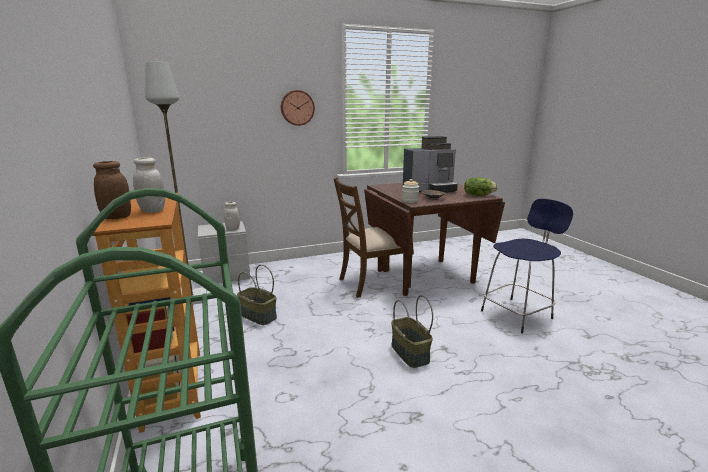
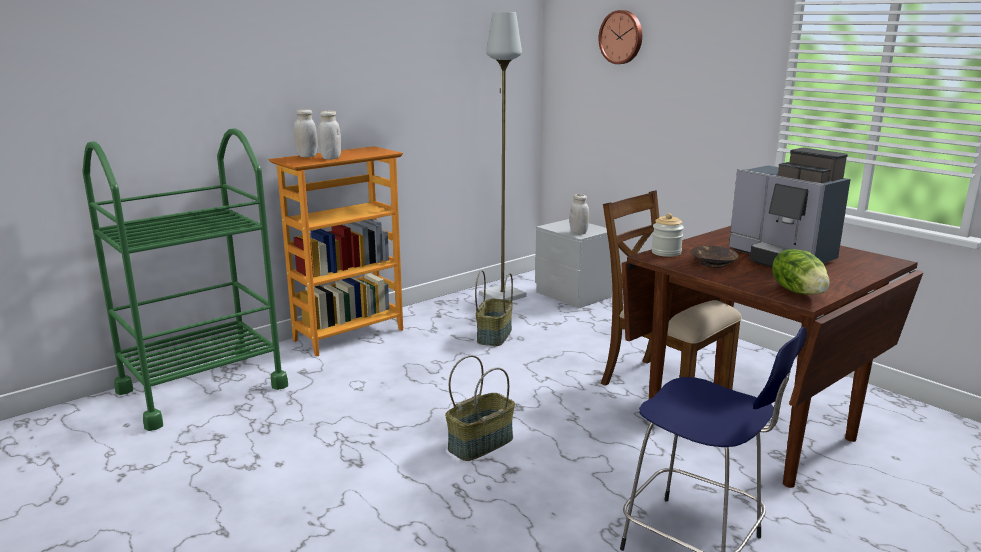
camera: 70 degrees right, 0 degrees up
(117, 217) = (307, 156): brown jar -> white jar
(297, 108) = (712, 71): wall clock -> wall clock (622, 37)

